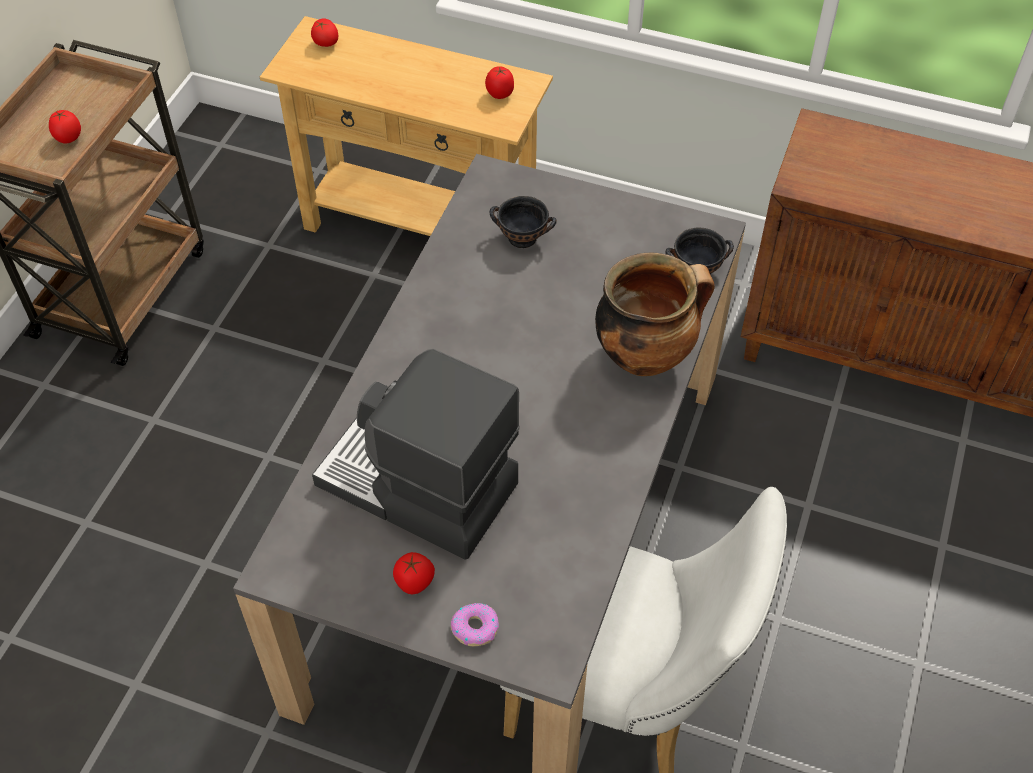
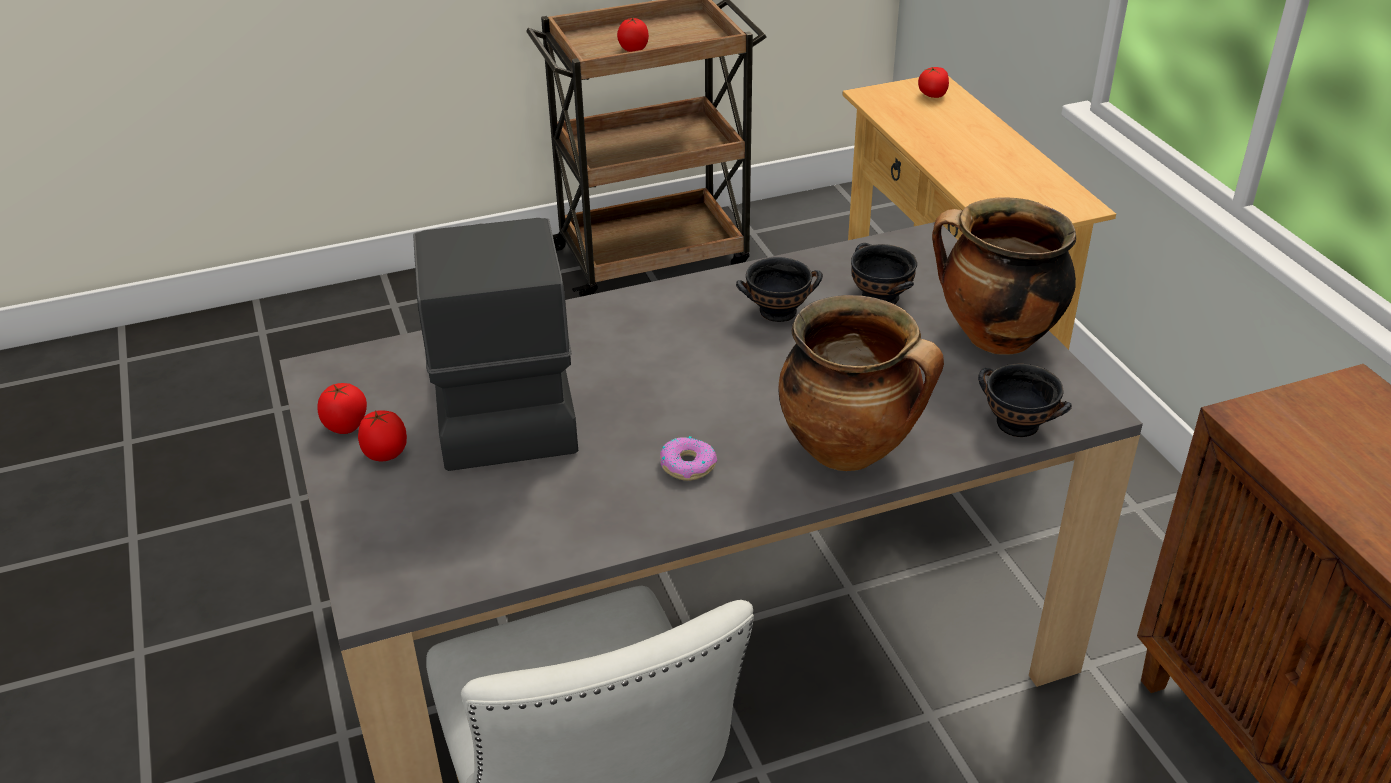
camera: 50 degrees right, 15 degrees down
(475, 628) = (370, 520): donut -> donut (688, 465)
(483, 292) = (779, 312): none -> black bowl
(500, 94) = (1038, 199): tomato -> tomato (346, 426)
(615, 220) = (994, 338): none -> cooking pot

